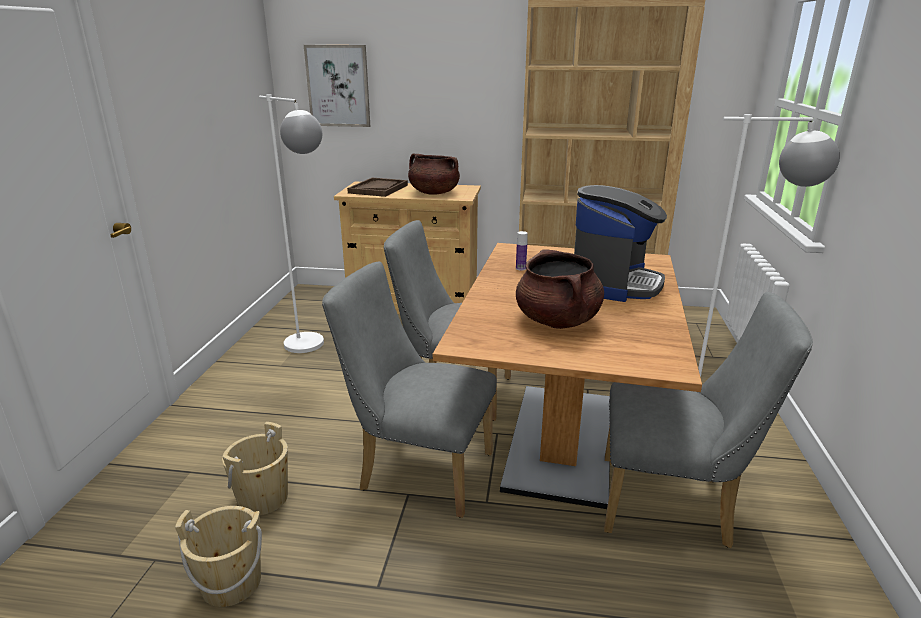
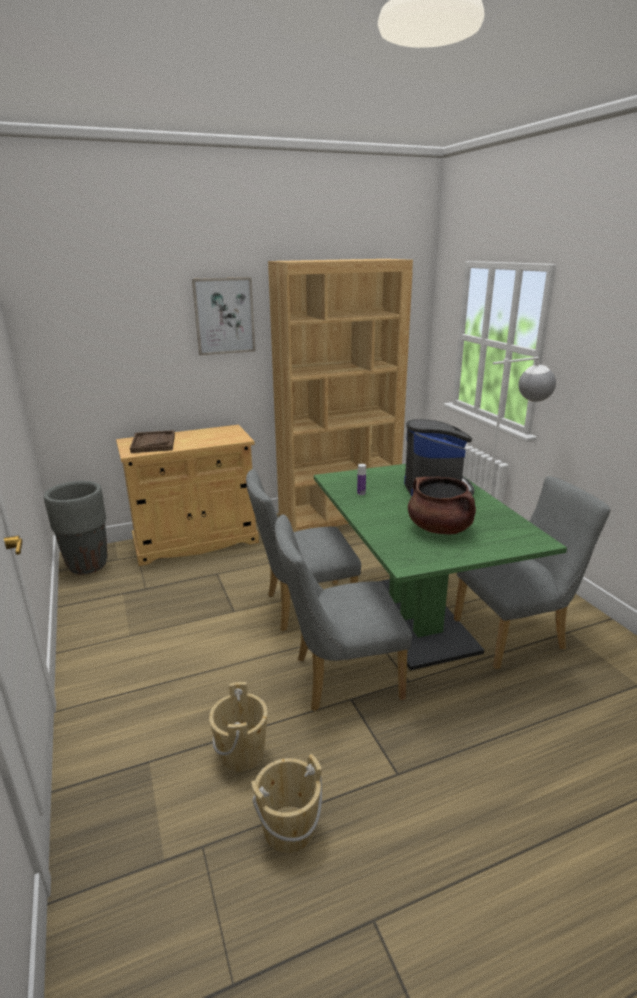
camera: 30 degrees left, 0 degrees up
(307, 300) = (87, 565): none -> grey planter
(312, 348) = (144, 609): white floor lamp -> none
(338, 86) = (89, 349): picture -> picture (224, 316)
(433, 193) = (210, 439): brown cooking pot -> none
(561, 441) = (414, 618): brown dining table -> green dining table

